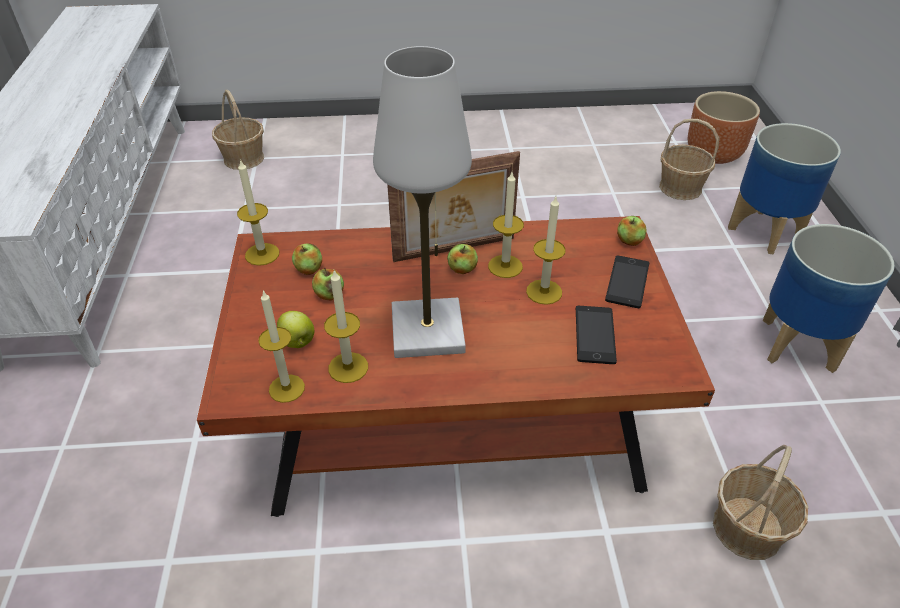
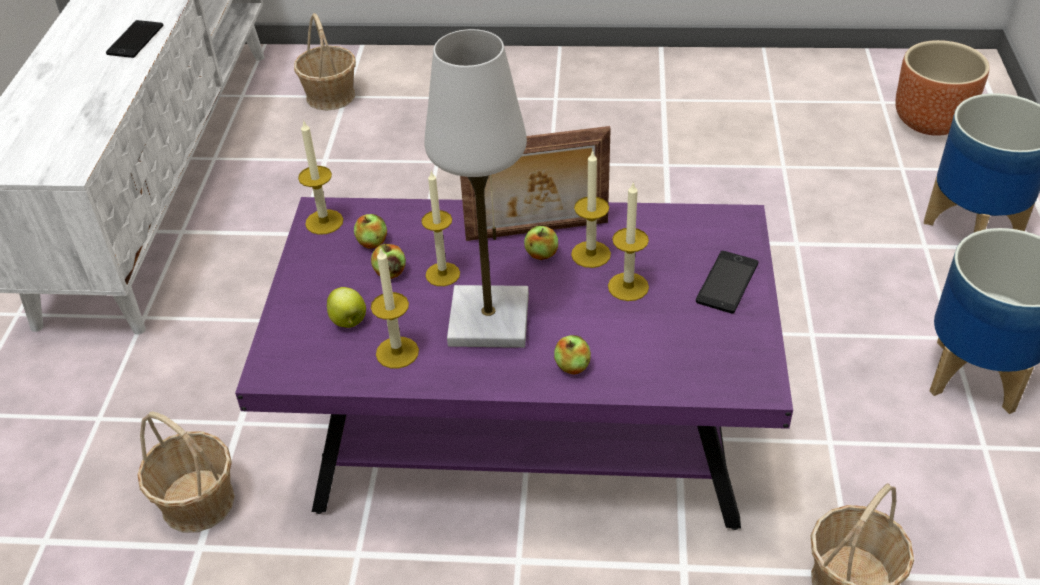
camera: 10 degrees right, 0 degrees up
(286, 388) = (330, 369): candle -> candle (442, 274)
(452, 420) = (529, 428): brown coffee table -> purple coffee table
(595, 335) = (673, 339): phone -> phone (135, 40)
(629, 241) = (743, 234): apple -> apple (572, 366)
(680, 187) = (873, 164): basket -> basket (198, 501)

